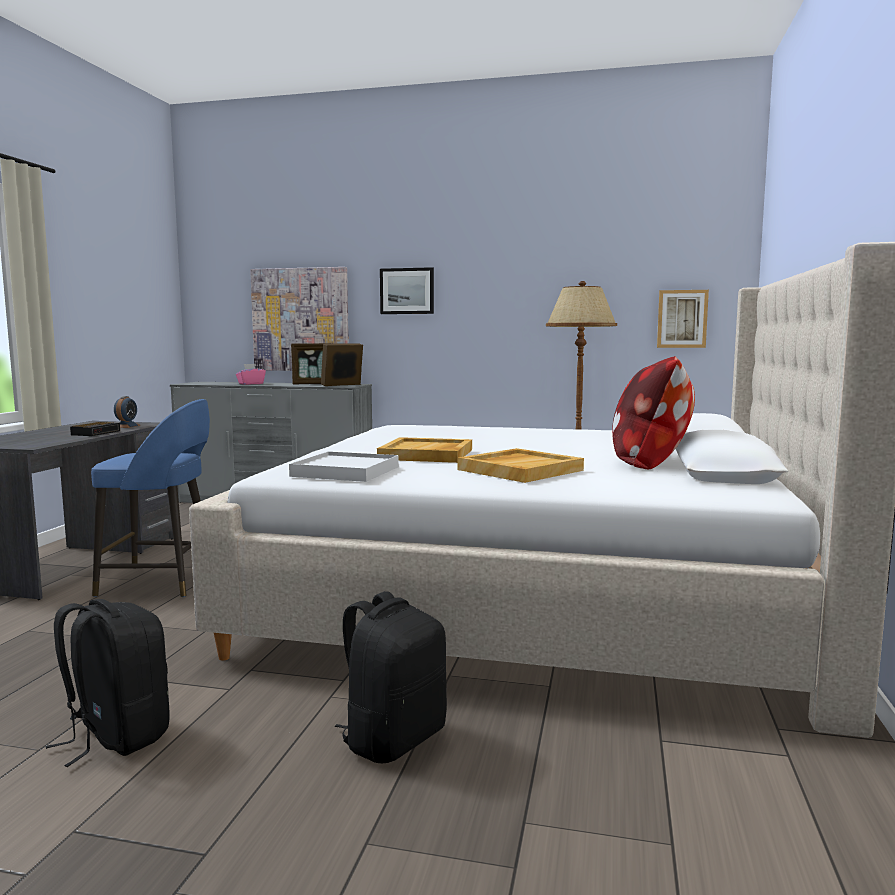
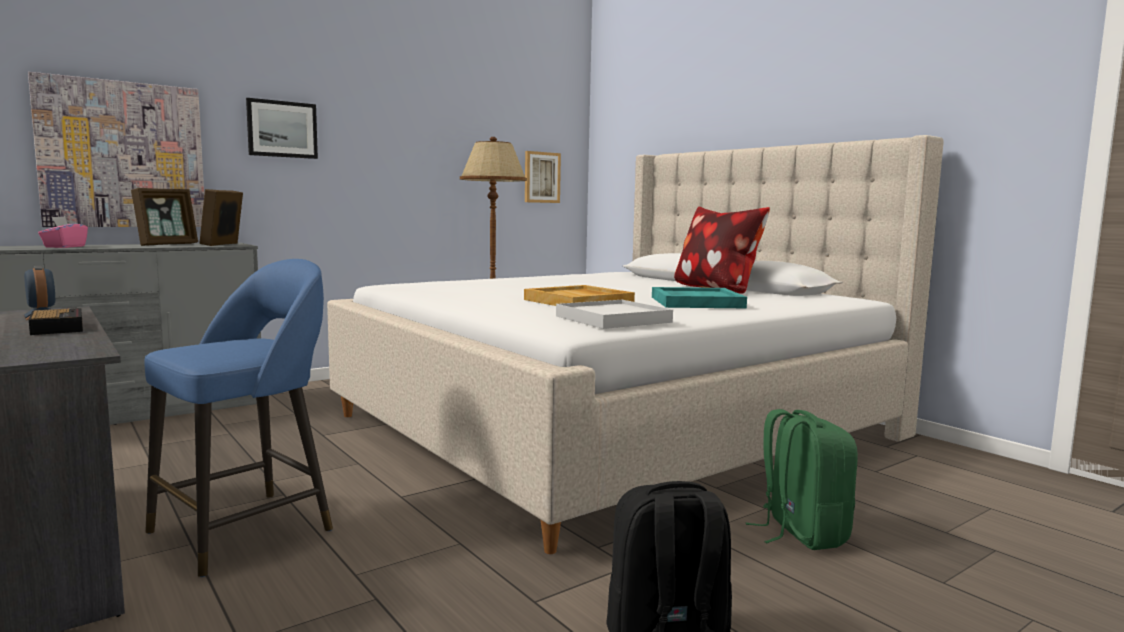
camera: 50 degrees left, 0 degrees up
(393, 738) = (800, 533): black backpack -> green backpack
(520, 470) = (695, 302): beige tray -> turquoise tray

